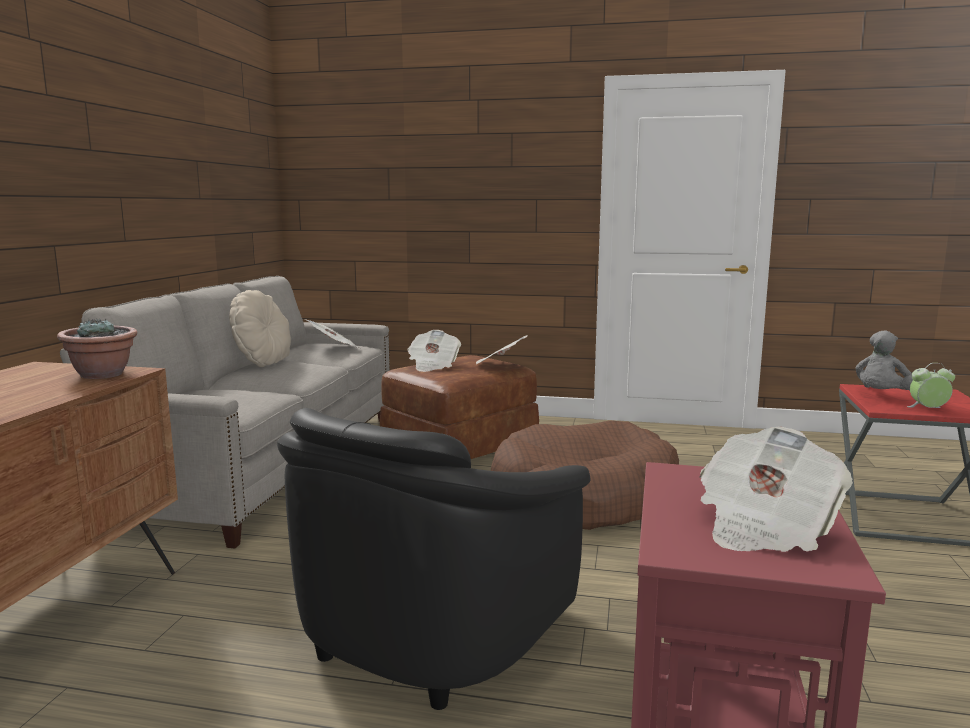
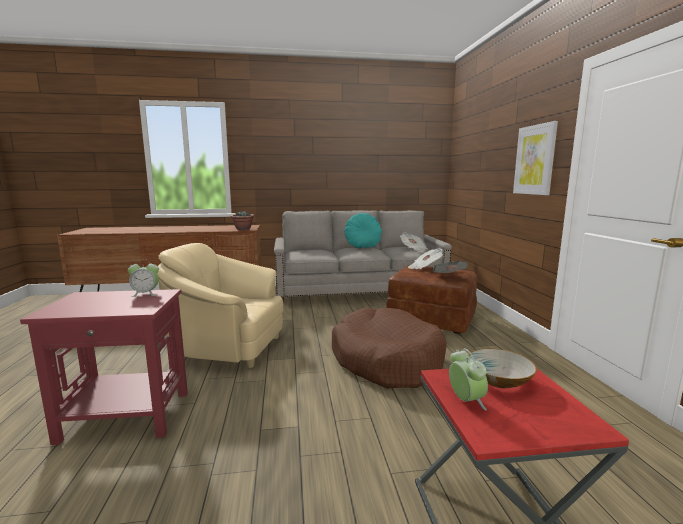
camera: 70 degrees right, 0 degrees up
(263, 364) = (362, 247): beige pillow -> turquoise pillow
(435, 631) = (227, 347): black armchair -> beige armchair
(532, 188) = (535, 160): none -> picture
(683, 486) = (145, 294): none -> alarm clock
(764, 526) = (93, 305): newspaper -> none
(882, 396) = (498, 380): grey plush toy -> bowl

